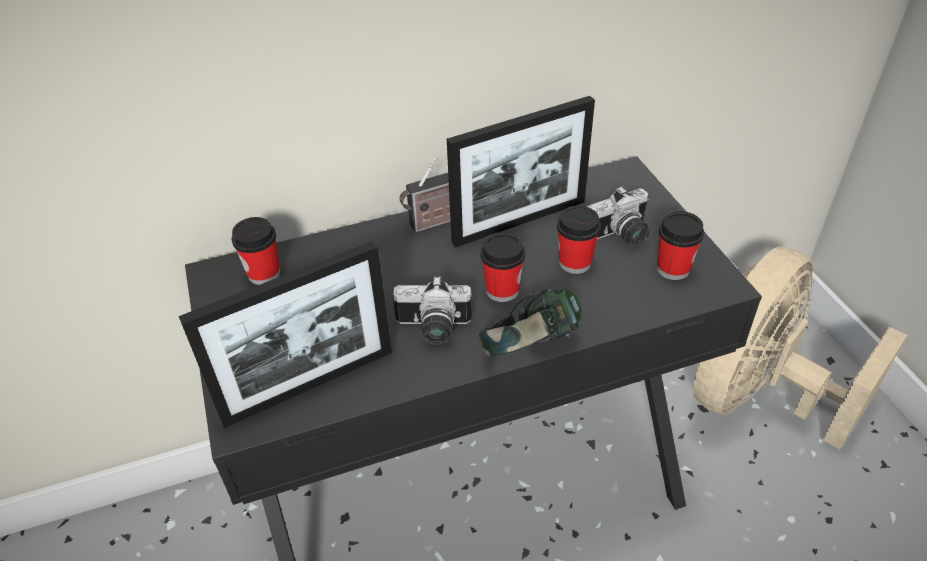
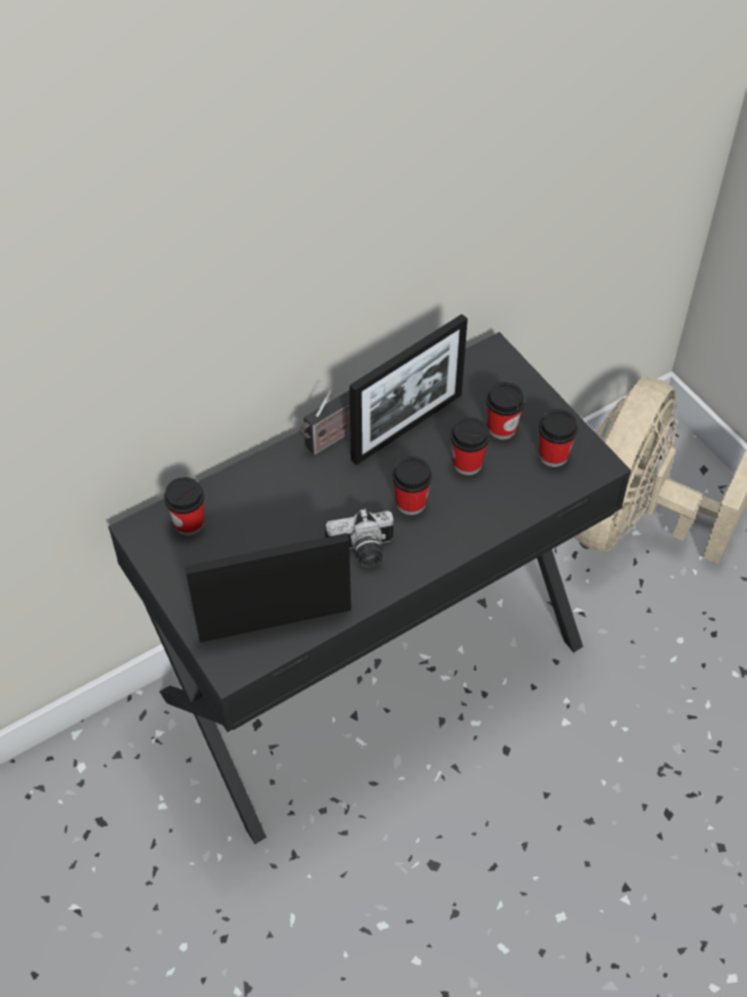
camera: 15 degrees left, 10 degrees up
(309, 385) = (275, 622): picture frame -> picture frame turned 150 degrees counterclockwise
(530, 349) = (449, 556): headphones -> none
(620, 236) = (502, 428): camera -> cup

